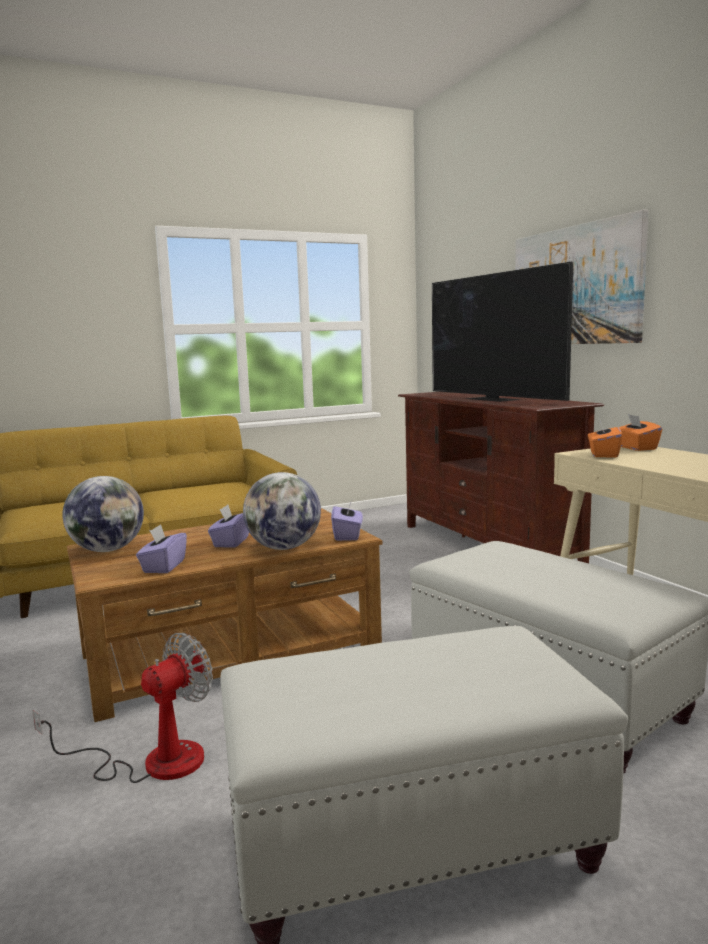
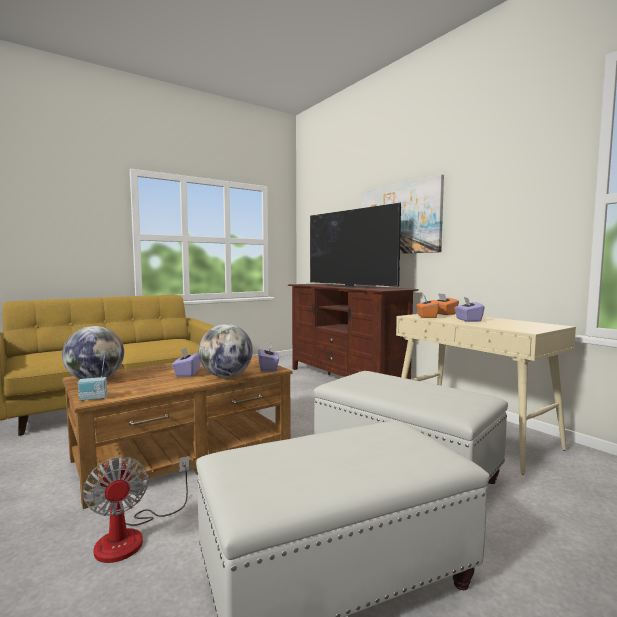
camera: 10 degrees left, 5 degrees down
(101, 579) = (93, 399): none -> radio
(152, 761) = (133, 535): fan -> fan turned 120 degrees clockwise
(163, 566) = (140, 389): purple tissue box -> purple tissue box (468, 320)

